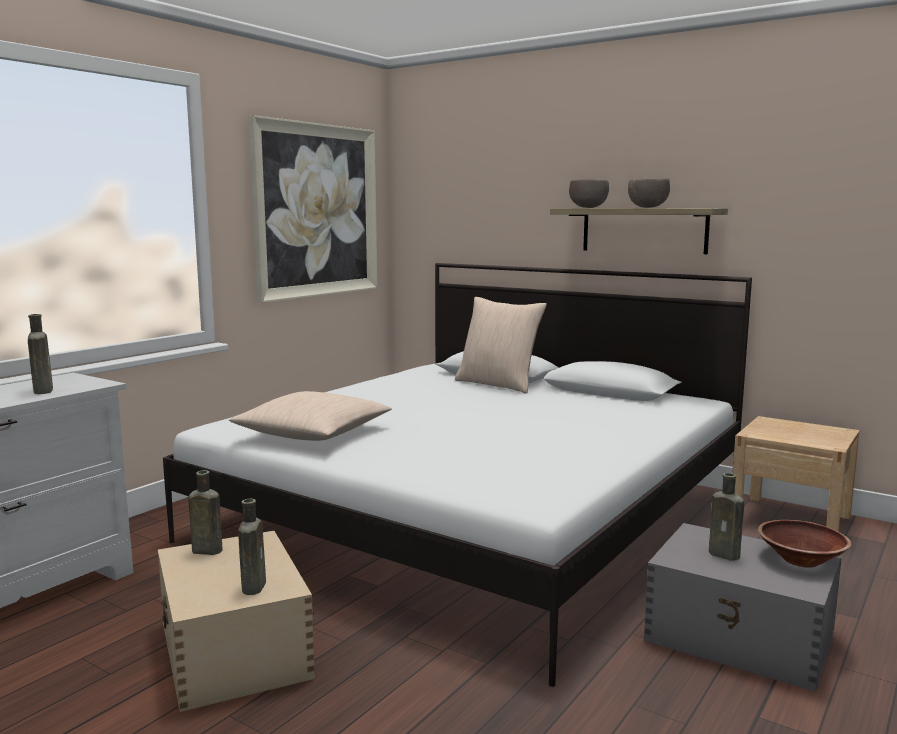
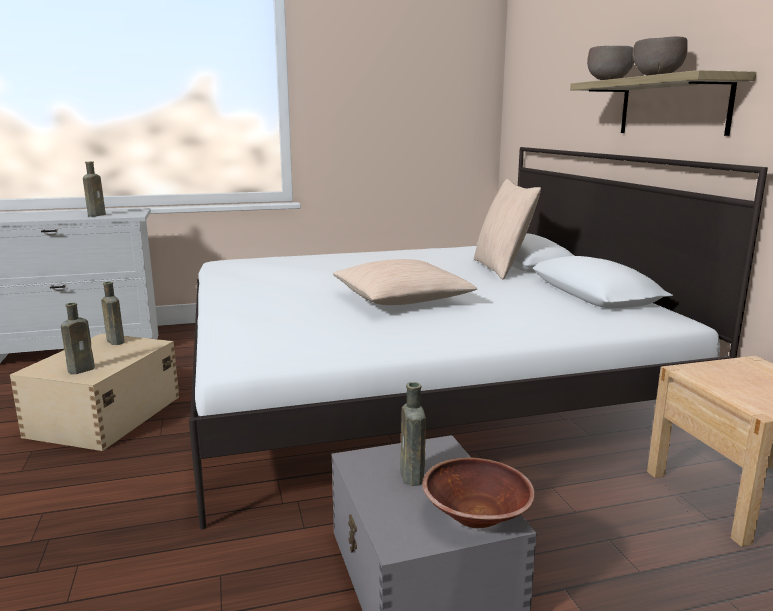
camera: 40 degrees right, 5 degrees up
(313, 434) = (258, 277): beige pillow -> beige pillow (402, 299)
(316, 211) = (408, 95): picture -> none

